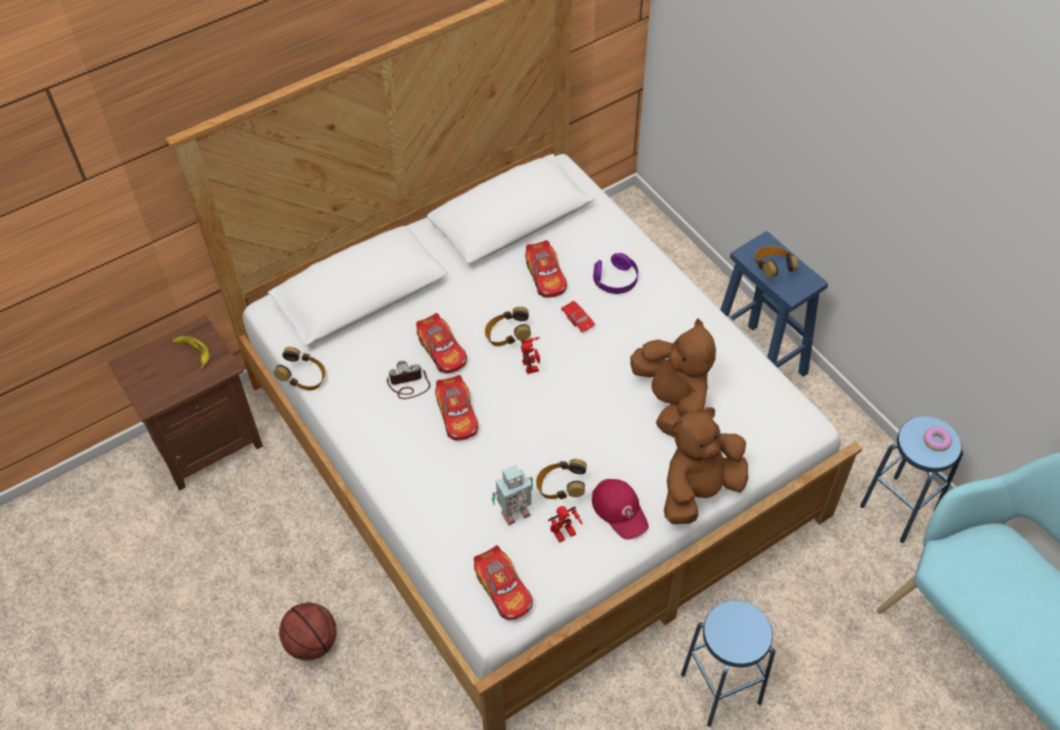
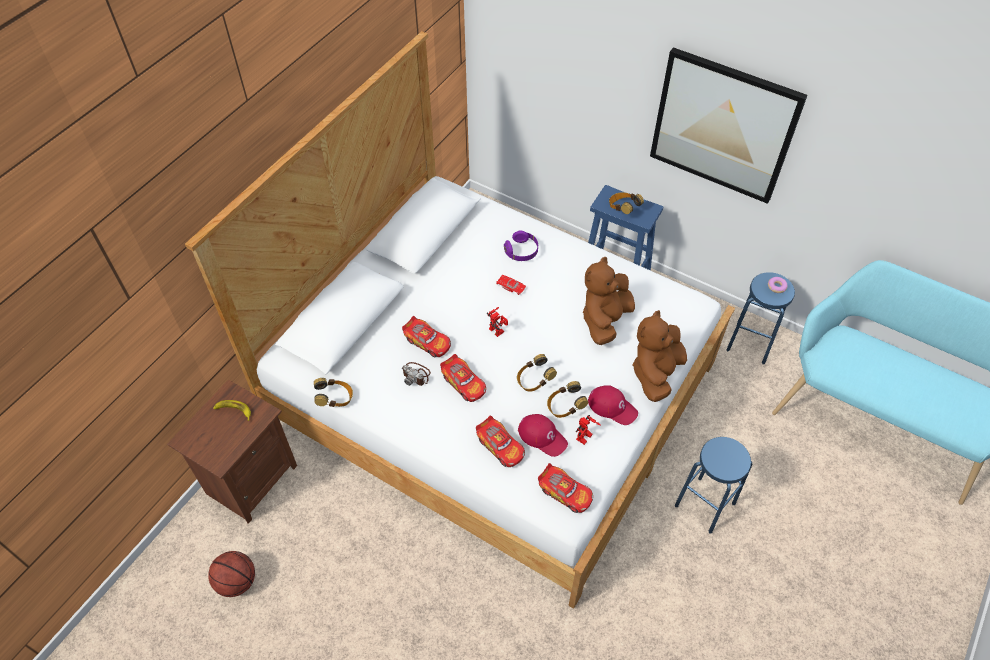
camera: 25 degrees left, 0 degrees up
(312, 642) = (410, 593): basketball -> basketball (236, 581)
(408, 385) = (416, 375): camera -> camera turned 105 degrees counterclockwise
(507, 336) = (468, 315): headphones -> headphones (534, 380)
(513, 512) = (542, 436): toy robot -> red cap
(546, 276) = (472, 264): toy car -> toy car (500, 446)
(671, 401) = (605, 320): brown plush toy -> brown plush toy turned 105 degrees counterclockwise
(915, 198) = (723, 126): none -> picture

